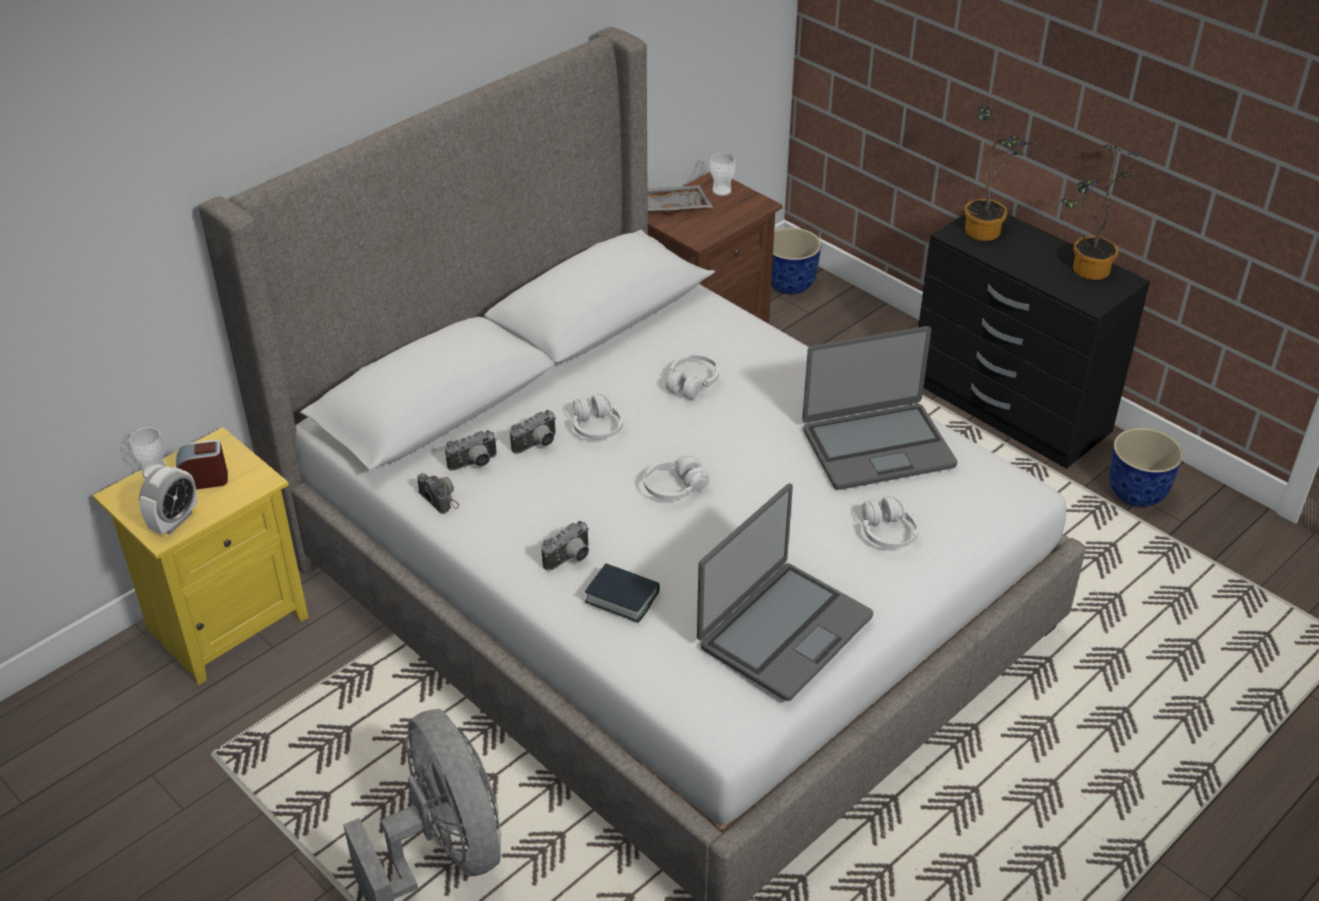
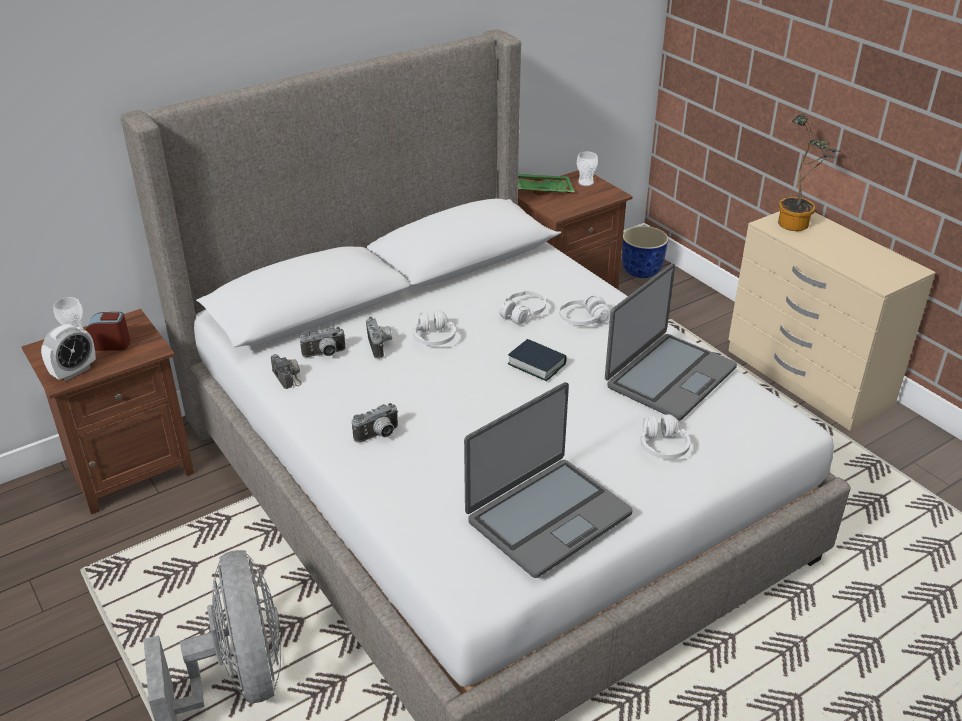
camera: 10 degrees right, 5 degrees down
(225, 623) = (129, 469): yellow nightstand -> brown nightstand
(537, 445) = (381, 346): camera -> camera turned 75 degrees counterclockwise
(622, 597) = (412, 471): book -> book (536, 364)
(672, 206) = (543, 190): grey tray -> green tray
(675, 488) = (484, 390): white headphones -> white headphones (583, 320)
(877, 446) = (669, 377): laptop -> laptop turned 45 degrees counterclockwise
(1009, 408) = (807, 379): black dresser -> beige dresser
(1085, 270) = (878, 259): potted plant -> none
(1137, 493) = (910, 457): planter -> none

